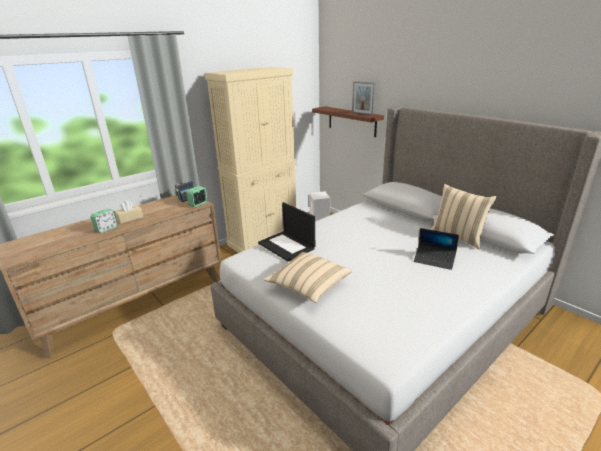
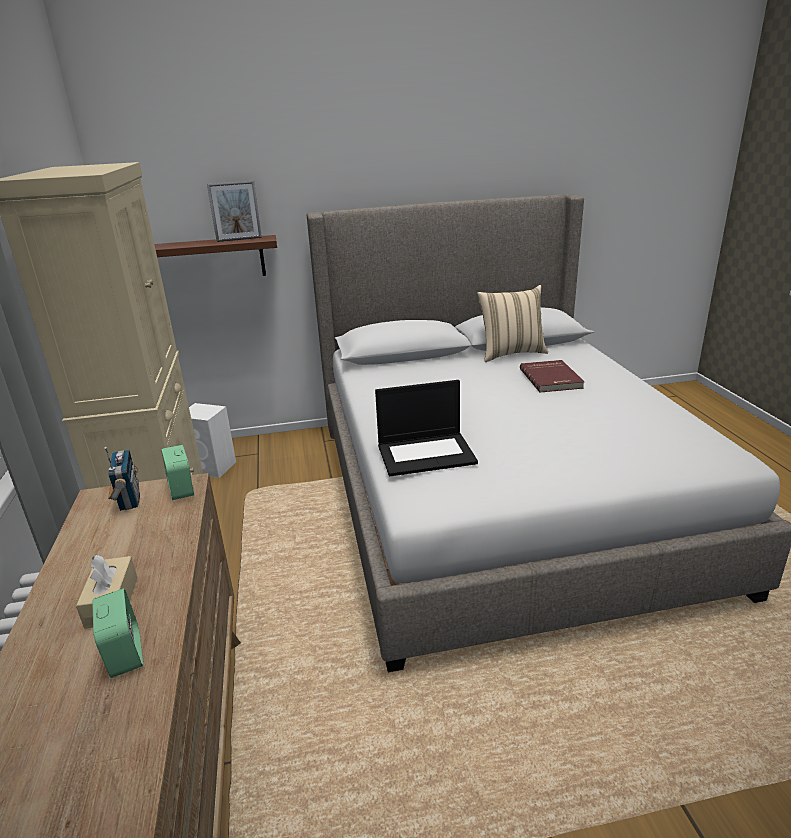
camera: 60 degrees left, 0 degrees up
(308, 286) = (554, 467): beige pillow -> none
(434, 260) = (551, 378): laptop -> red book

